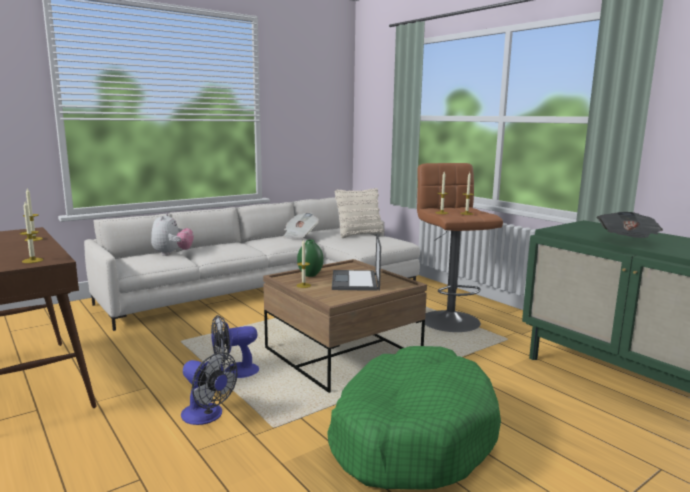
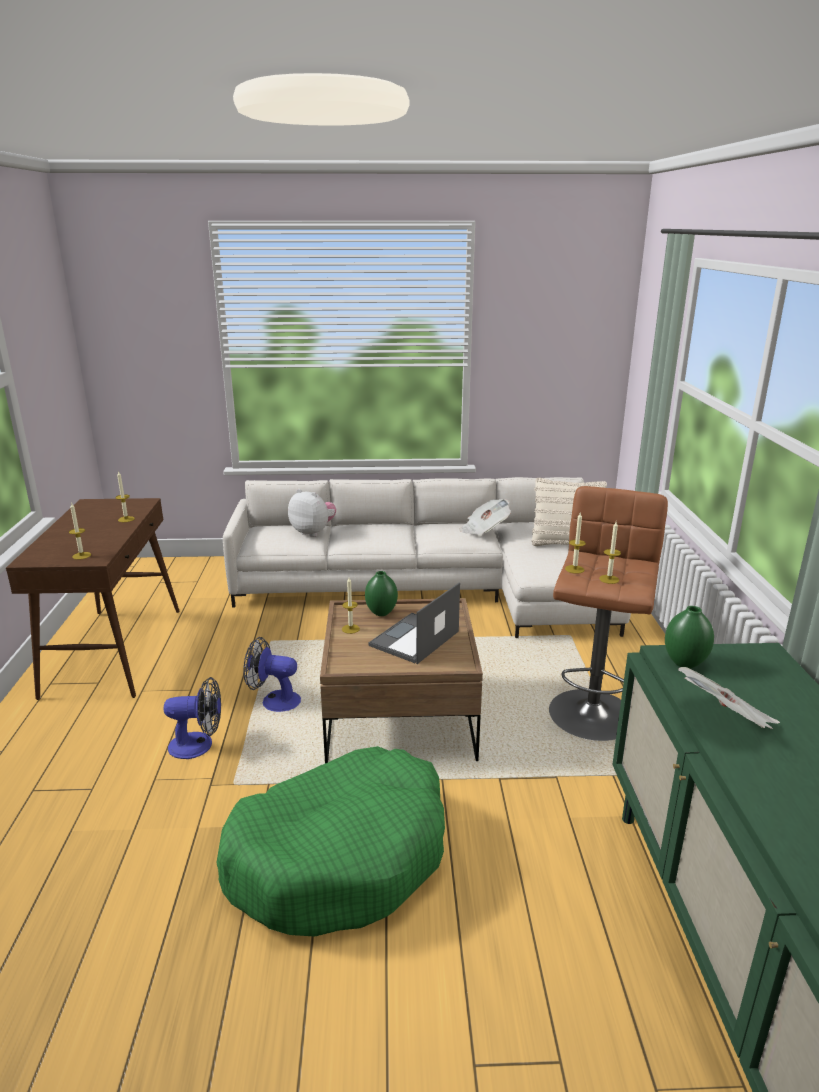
camera: 35 degrees right, 10 degrees up
(172, 254) = (313, 532): plush toy -> plush toy turned 90 degrees counterclockwise
(207, 416) = (199, 745): fan -> fan turned 75 degrees counterclockwise
(567, 230) = (684, 663): none -> green vase

